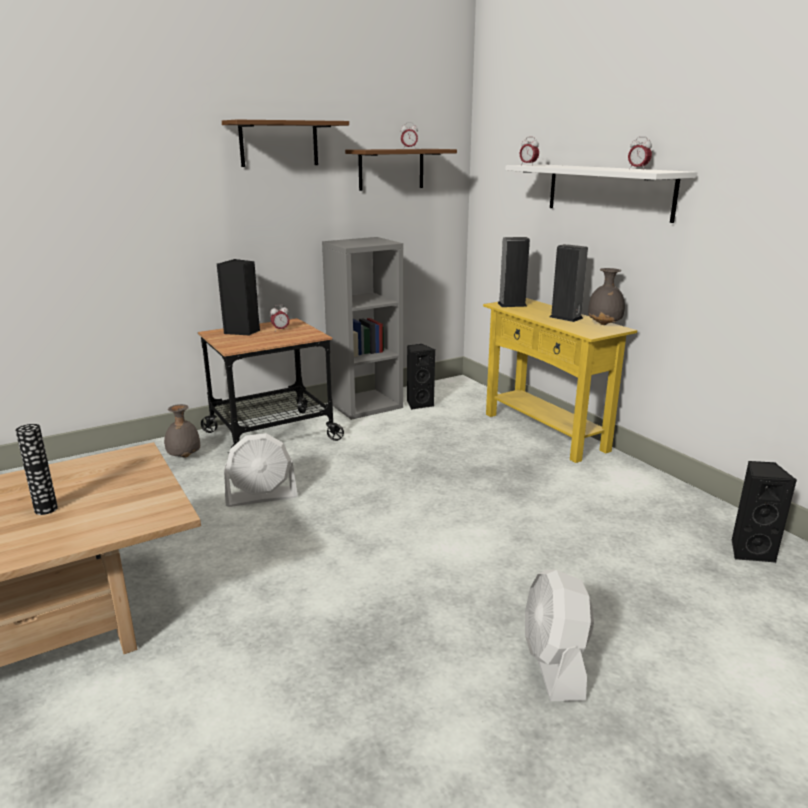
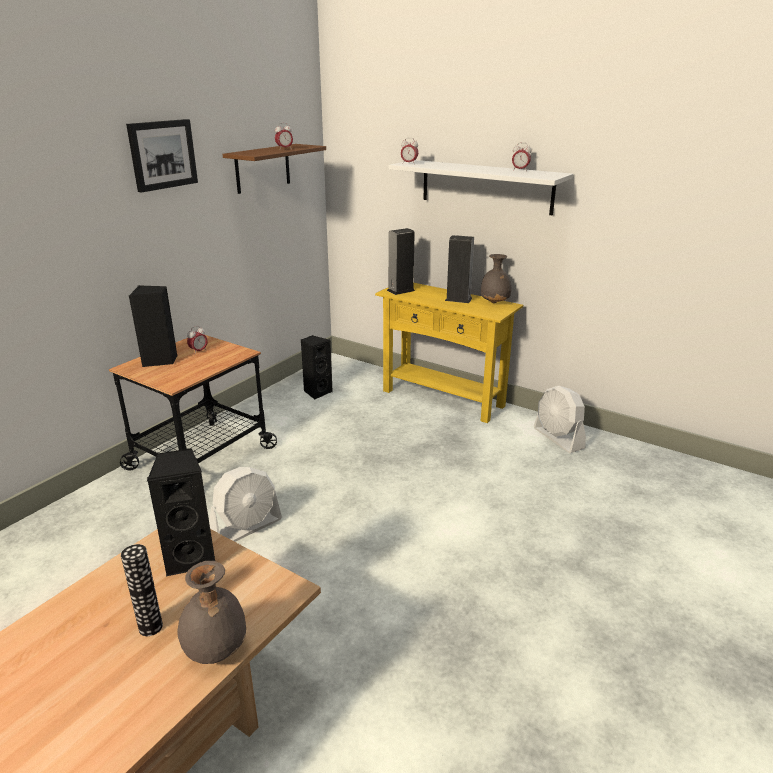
camera: 25 degrees left, 5 degrees up
(183, 456) = (125, 504): grey vase -> grey vase (215, 651)
(279, 143) = (162, 154): brown shelf -> picture
(366, 405) = (268, 403): grey bookcase -> none
(554, 663) = (597, 606): white fan -> white fan (558, 438)
(750, 551) = (652, 470): black speaker -> black speaker (192, 557)

